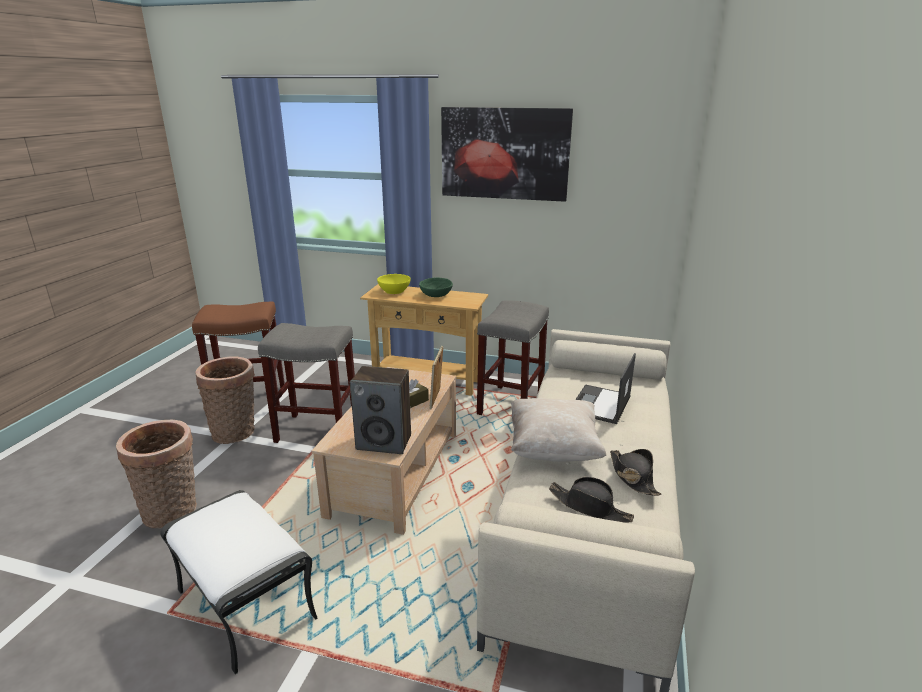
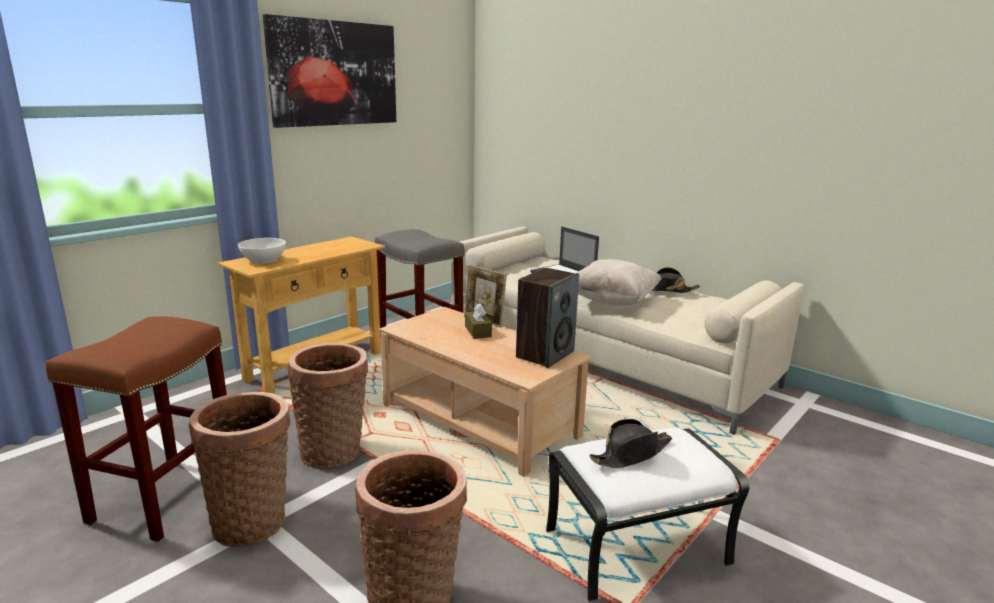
camera: 65 degrees left, 5 degrees down
(318, 430) = (334, 451): grey stool -> basket
(394, 291) = (263, 260): yellow bowl -> white bowl
(436, 295) = (314, 249): green bowl -> none
(590, 507) = (695, 308): black hat -> black hat (631, 454)

